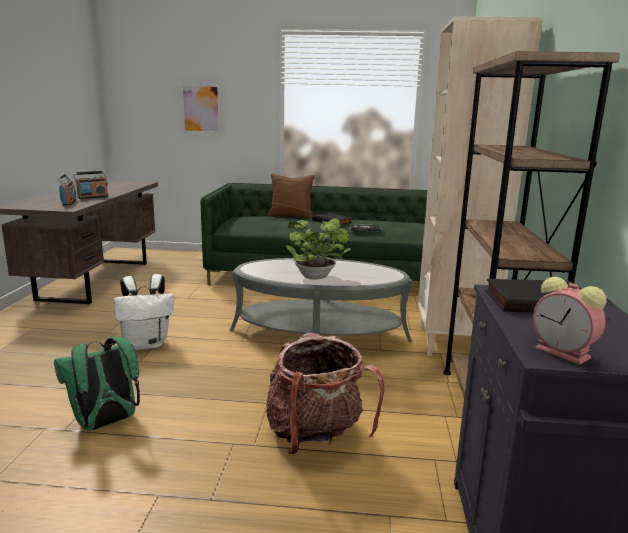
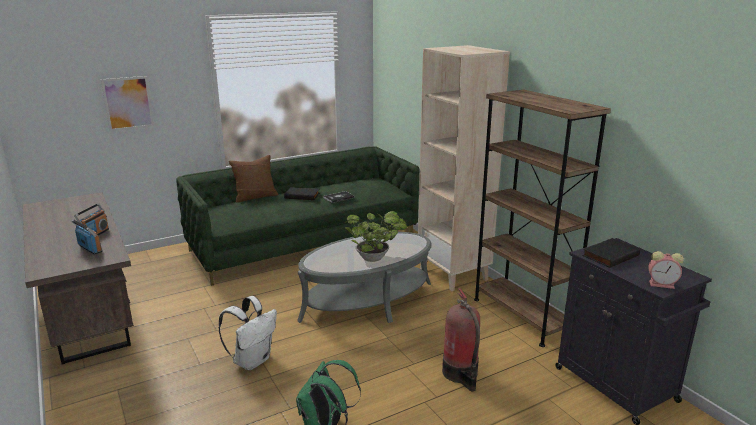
camera: 35 degrees left, 5 degrees up
(316, 436) = (461, 374): backpack -> fire extinguisher

